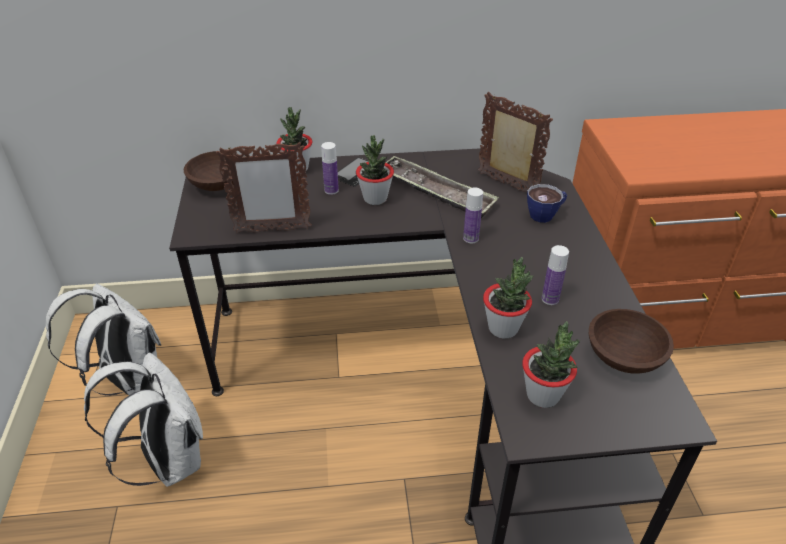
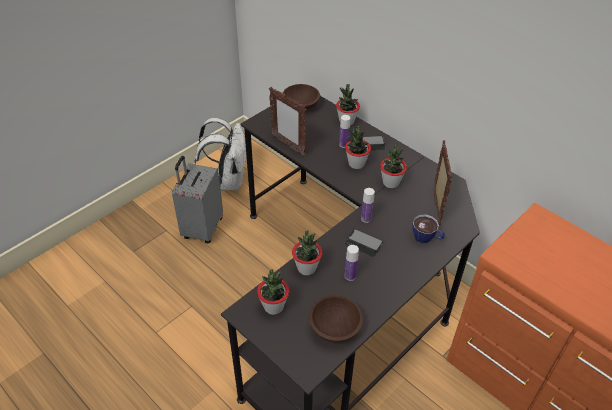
camera: 50 degrees right, 5 degrees up
(168, 460) = (202, 228): white backpack -> grey suitcase
(435, 192) = (391, 183): tray -> potted plant
(508, 261) = (363, 243): none -> phone

